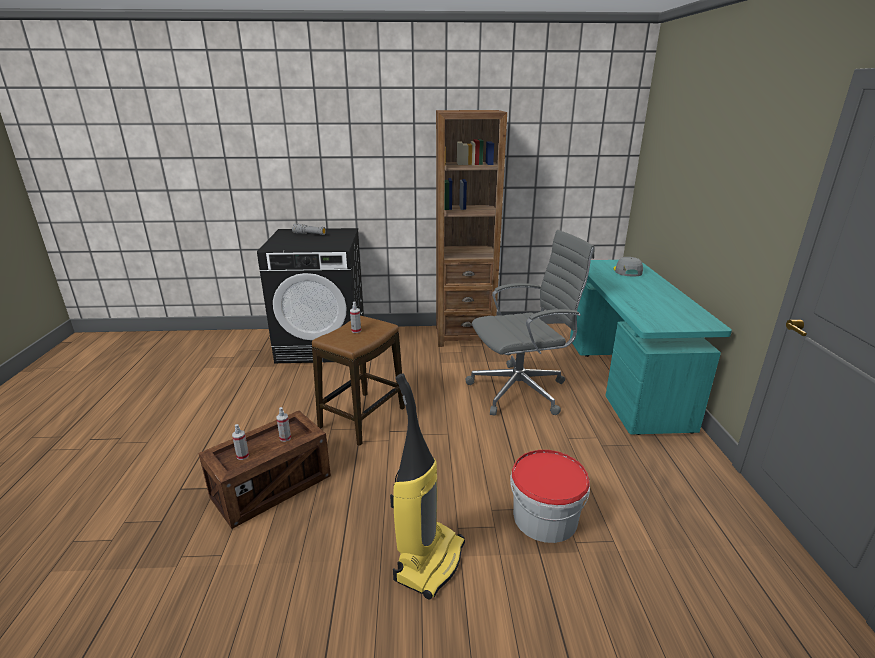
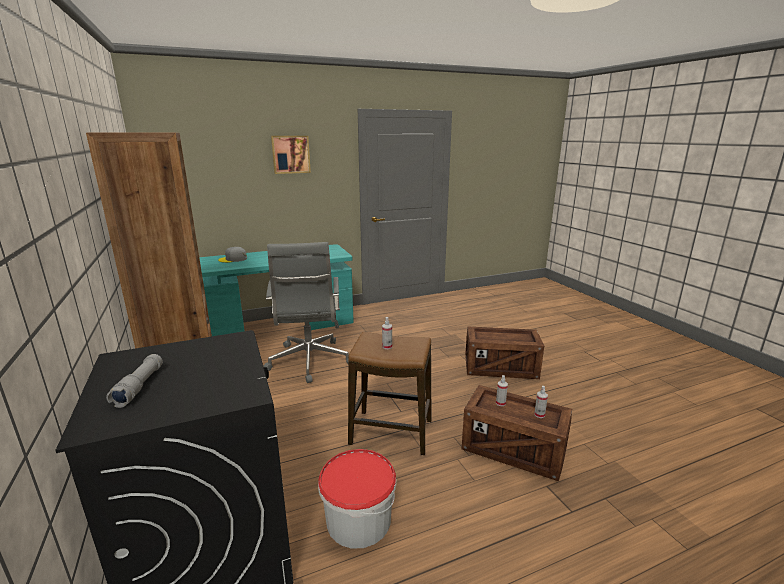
camera: 110 degrees left, 5 degrees down
(429, 560) = (500, 368): vacuum cleaner -> crate
(521, 390) = (309, 362): grey office chair -> grey office chair turned 150 degrees counterclockwise
(545, 517) = (440, 343): bucket -> bucket (358, 520)
(735, 155) = (290, 154): none -> picture

